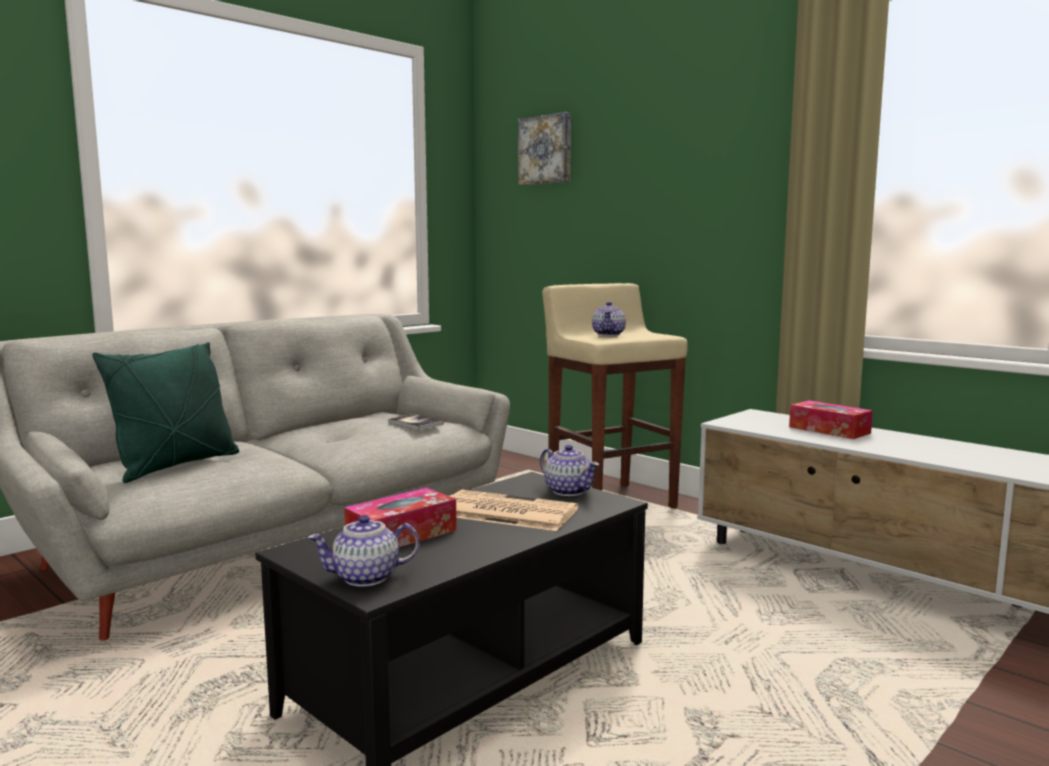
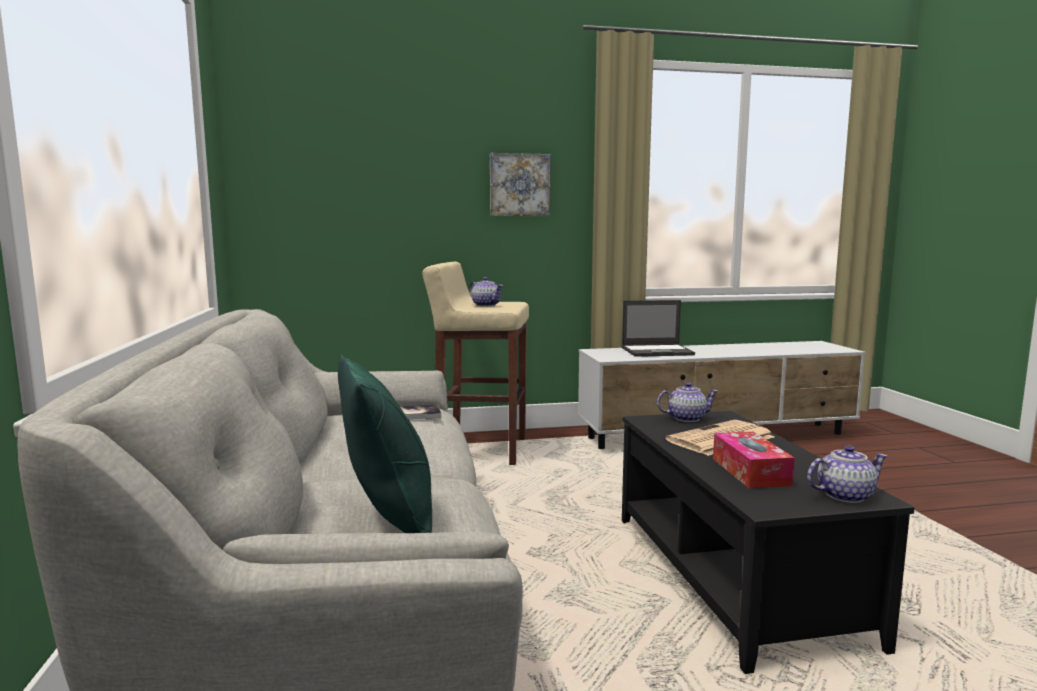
camera: 55 degrees left, 0 degrees up
(367, 577) = (844, 495): teapot -> teapot turned 120 degrees counterclockwise
(546, 150) = (332, 134): picture -> picture (519, 185)
(829, 430) = (658, 351): tissue box -> laptop

